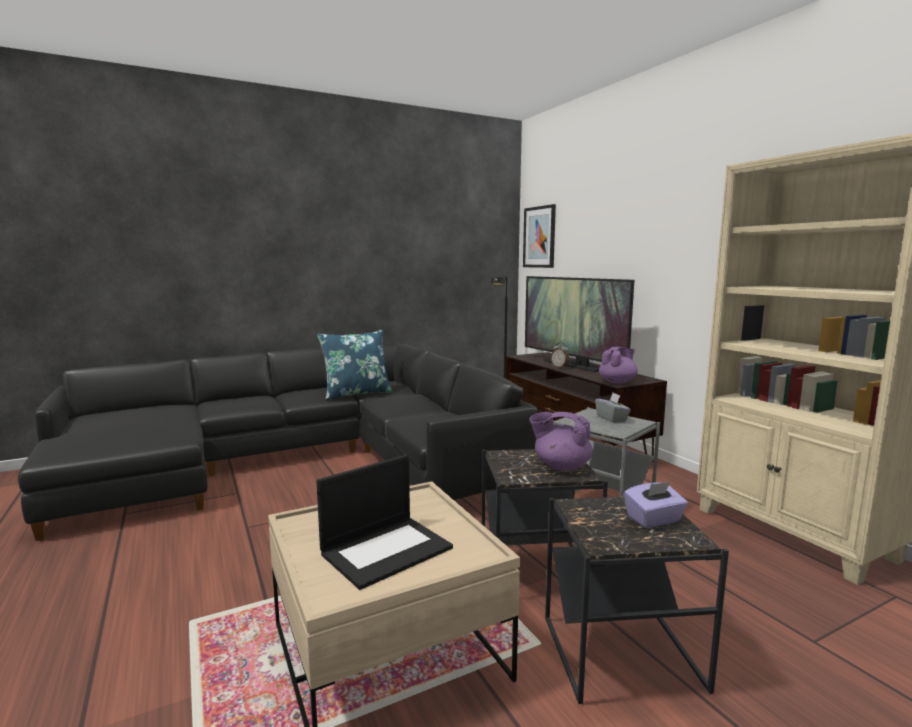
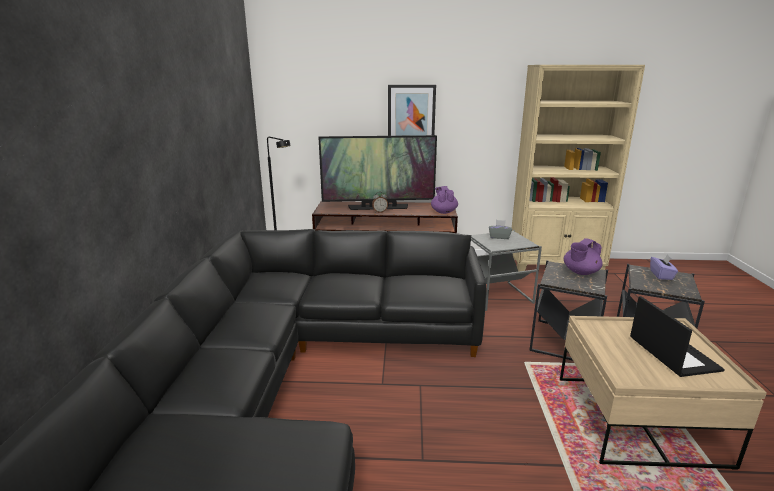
camera: 60 degrees left, 10 degrees up
(356, 393) = (278, 299): blue pillow -> none
(539, 237) = (289, 94): picture -> picture (411, 114)

